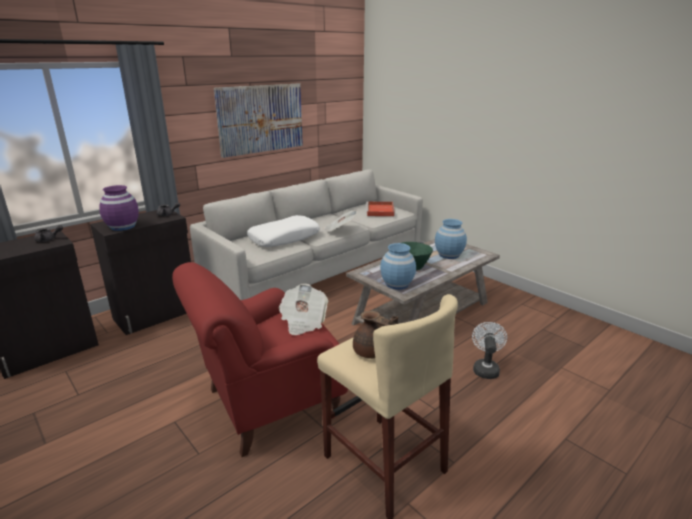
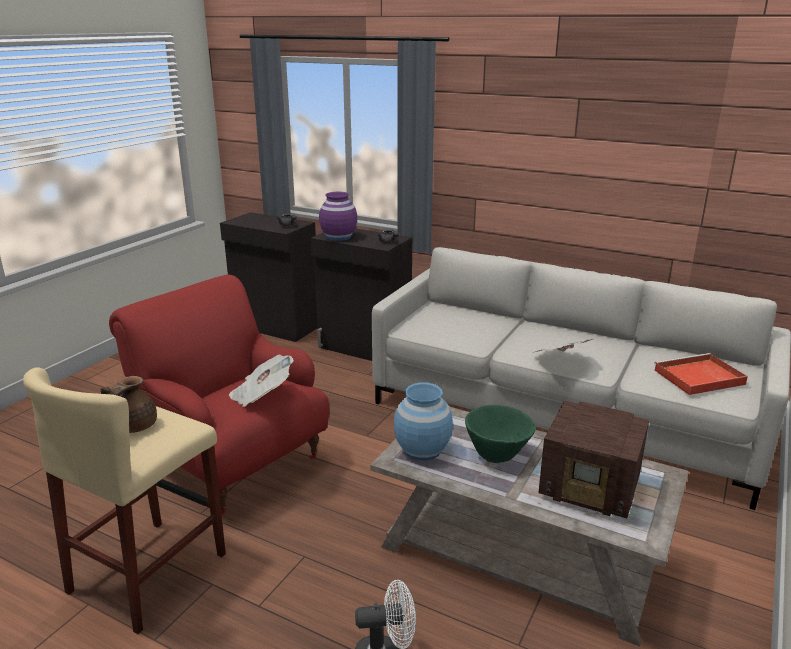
camera: 70 degrees right, 0 degrees up
(261, 119) = (586, 156): picture -> none
(284, 238) = (486, 331): white pillow -> none
(449, 255) = (591, 489): blue vase -> radio

